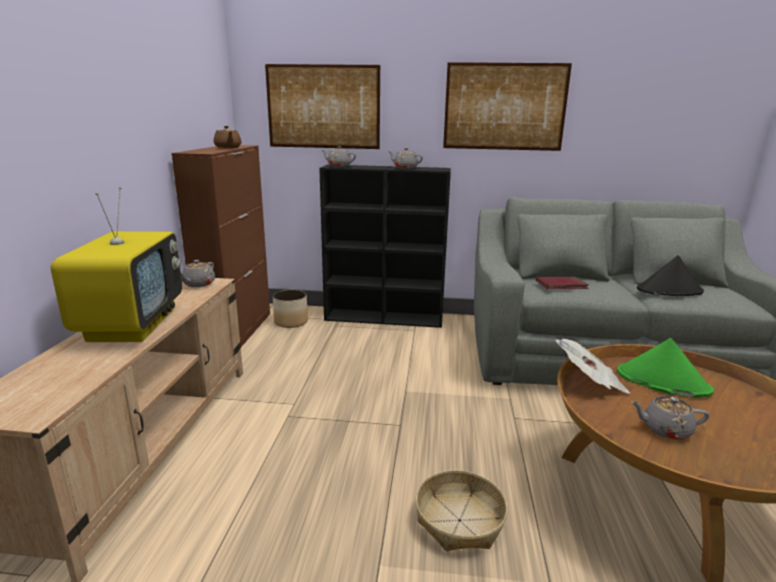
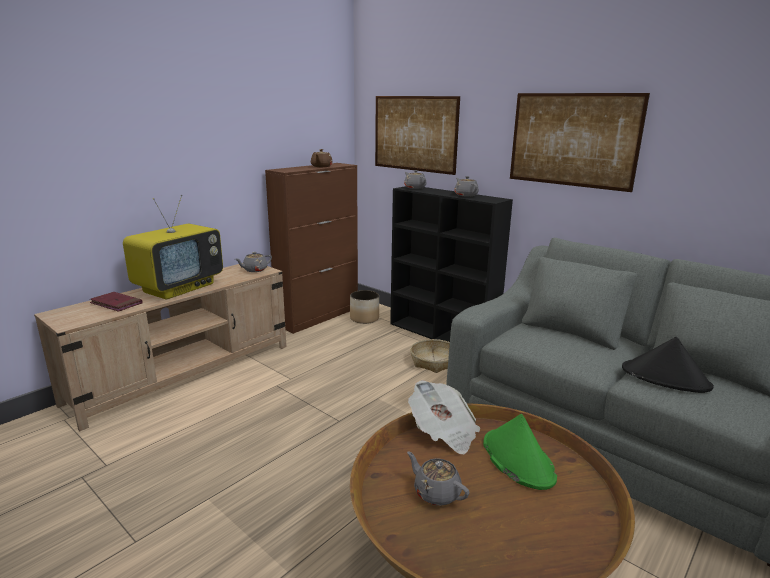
camera: 35 degrees right, 0 degrees up
(459, 520) = (288, 500): basket -> basket (434, 361)
(561, 285) = (540, 339): red book -> red book (116, 304)

